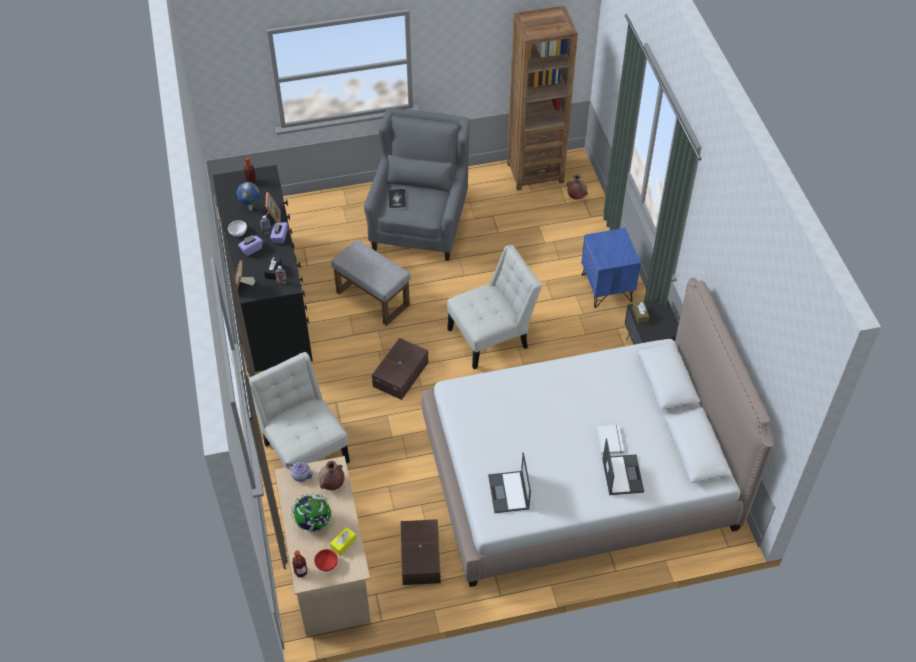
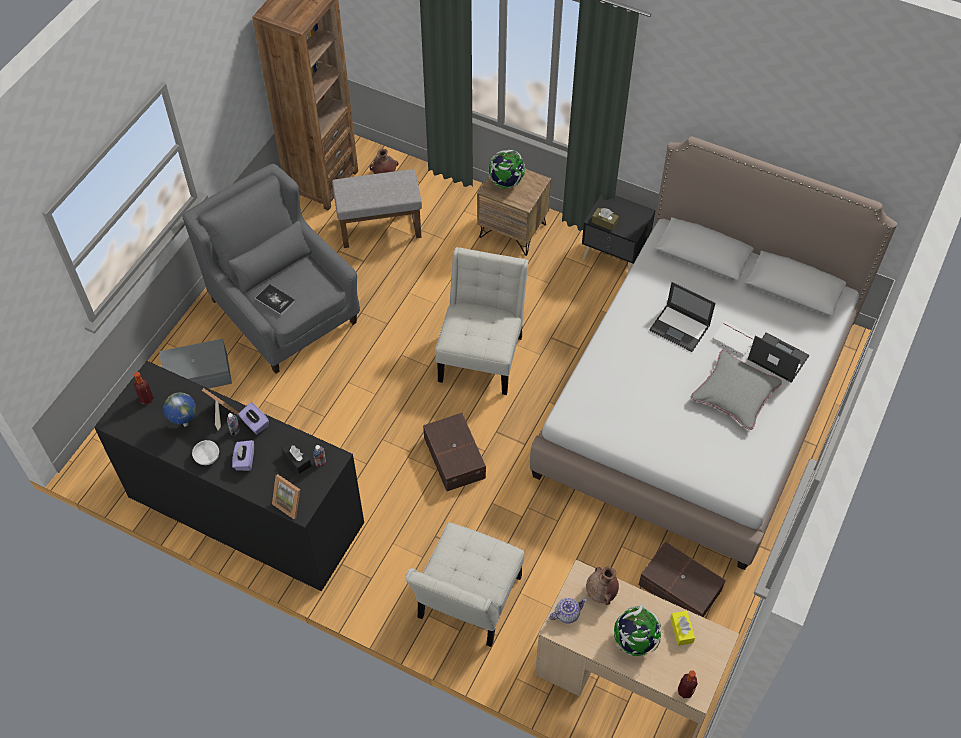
camera: 50 degrees left, 5 degrees up
(304, 449) = (467, 602): white chair -> white chair turned 75 degrees counterclockwise
(326, 564) = (694, 661): red bowl -> none
(336, 217) = (198, 374): none -> grey storage box
(374, 298) = (338, 415): grey ottoman -> grey ottoman (381, 227)
(509, 493) = (726, 455): laptop -> laptop (680, 328)
(565, 468) = (735, 393): none -> grey pillow
(607, 288) = (513, 230): blue nightstand -> brown nightstand
(609, 243) = (506, 182): none -> globe

